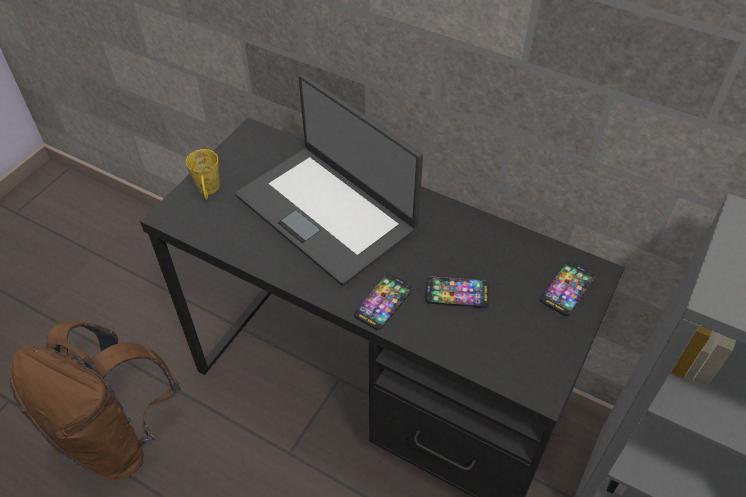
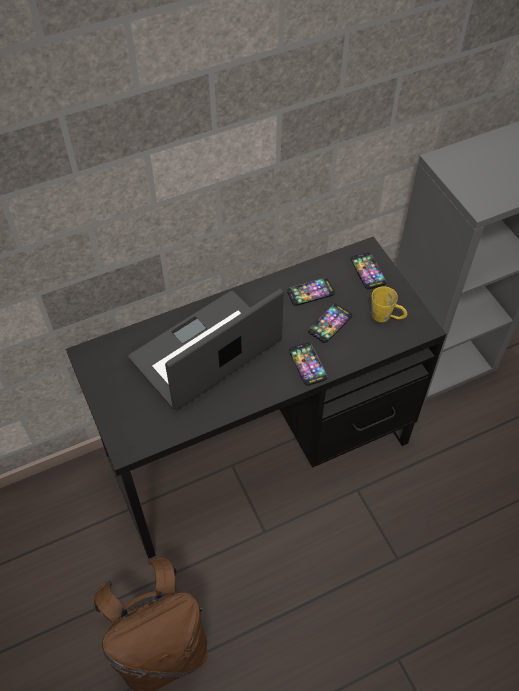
camera: 55 degrees left, 5 degrees up
(208, 192) = (125, 412): yellow mug -> yellow mug (386, 317)
(327, 211) = (207, 352): laptop -> laptop turned 150 degrees clockwise
(483, 253) = (310, 292): none -> phone

